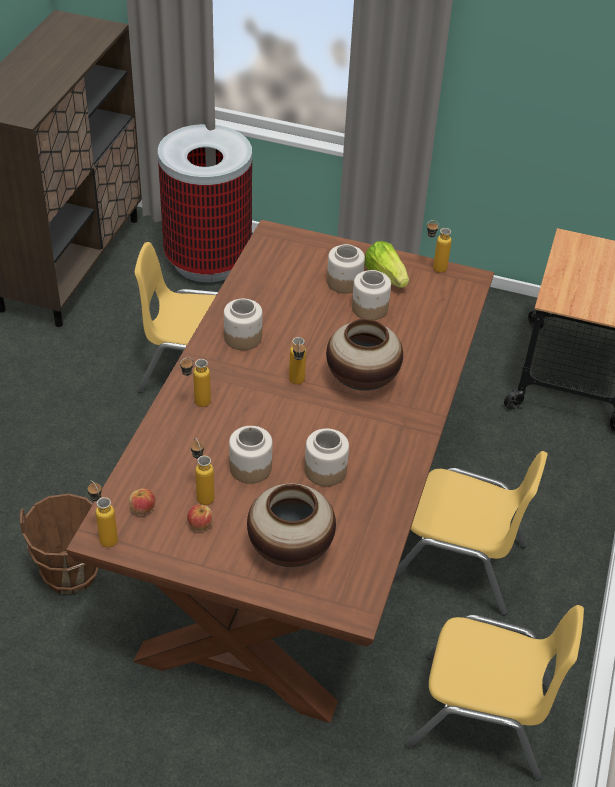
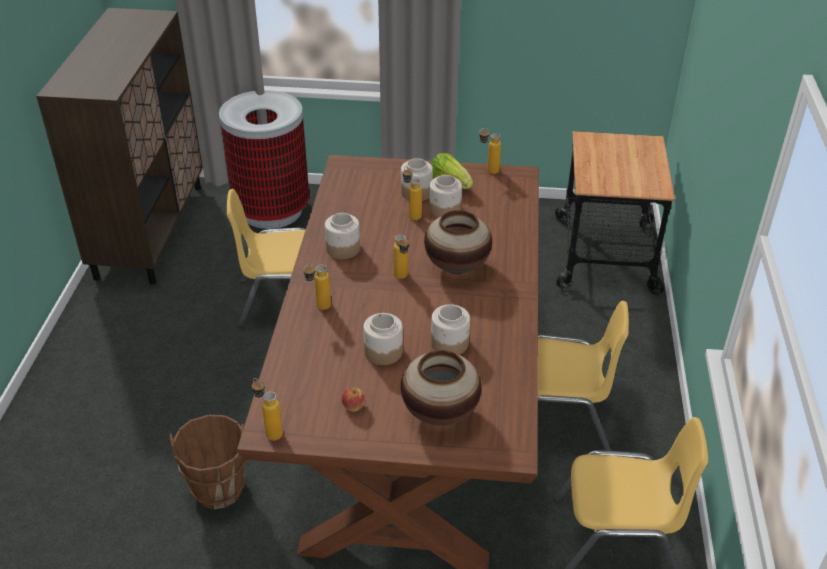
camera: 10 degrees left, 5 degrees down
(142, 508) = (297, 402): apple -> none
(202, 494) = (347, 380): bottle -> bottle (411, 214)

